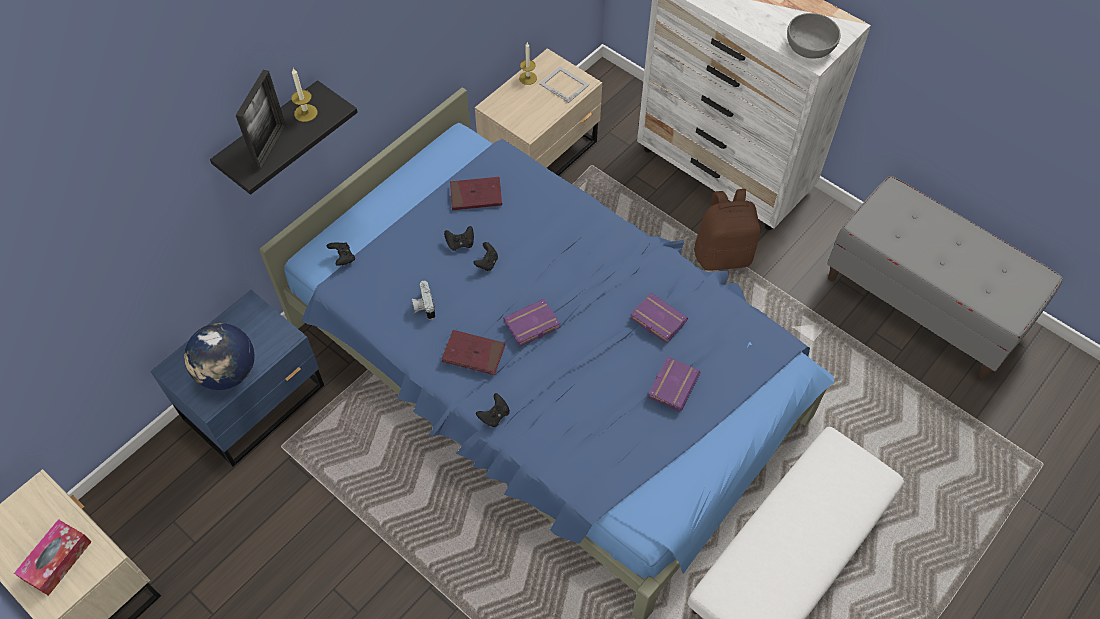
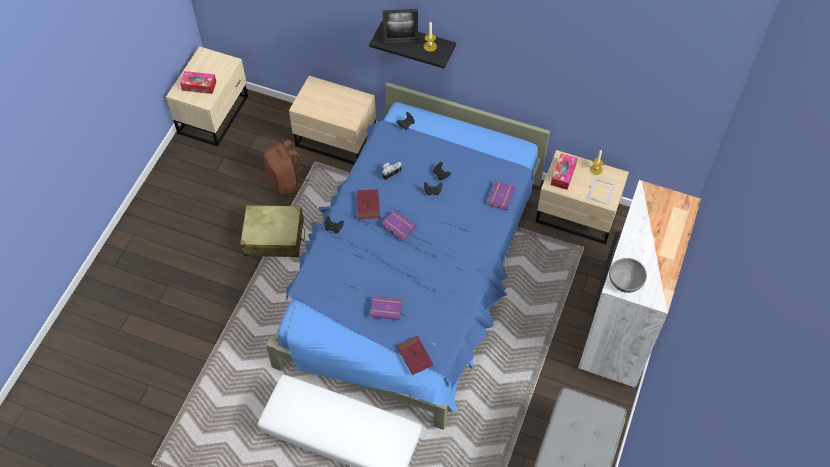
camera: 70 degrees right, 0 degrees up
(228, 373) = (320, 107): globe -> none
(257, 402) = (336, 140): blue nightstand -> beige nightstand
(398, 552) = (274, 237): none -> beige suitcase
(476, 195) = (479, 170): red book -> red book (414, 356)
(519, 113) = (563, 174): none -> tissue box
(656, 320) = (428, 288): purple book -> purple book (500, 196)
(723, 254) = (547, 346): brown backpack -> brown backpack (286, 182)

